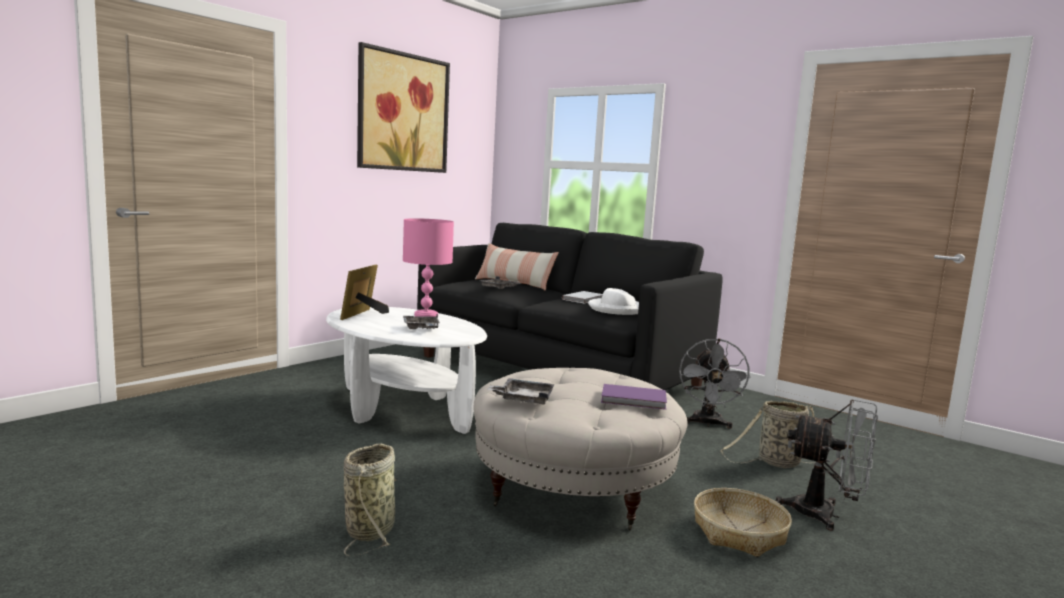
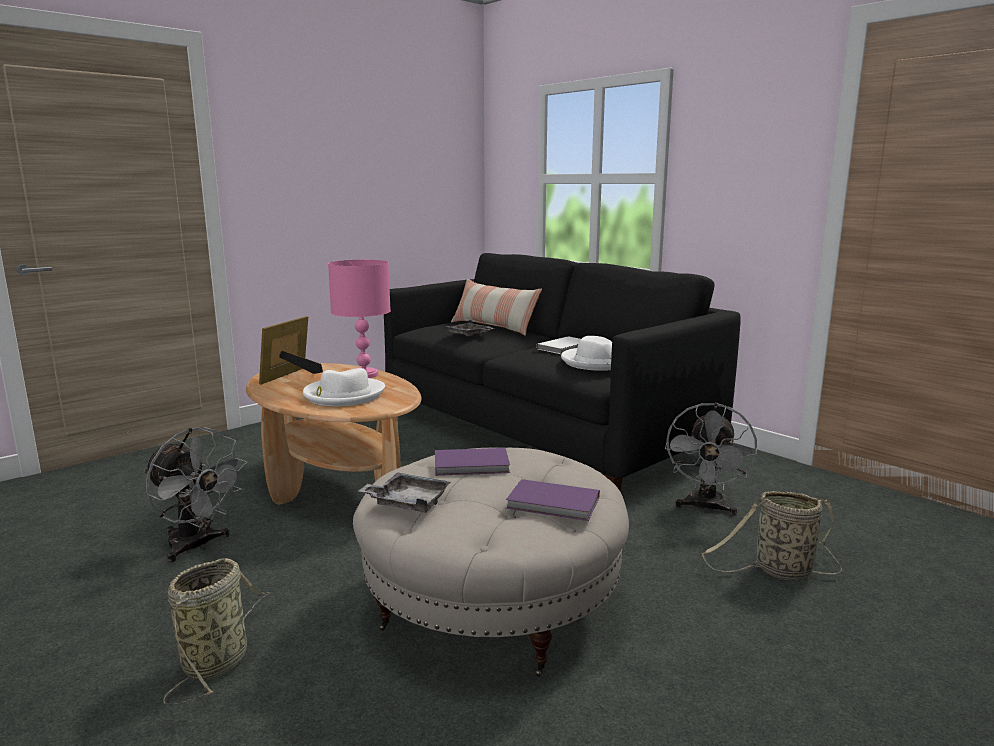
camera: 10 degrees right, 5 degrees up
(402, 409) = (337, 485): white coffee table -> brown coffee table
(403, 112) = (362, 129): picture -> none
(421, 328) = (343, 395): grey tray -> white hat
(556, 377) = (472, 465): none -> purple book
(738, 533) = (686, 687): basket -> none
(825, 515) = (823, 661): grey fan -> grey fan (197, 546)

